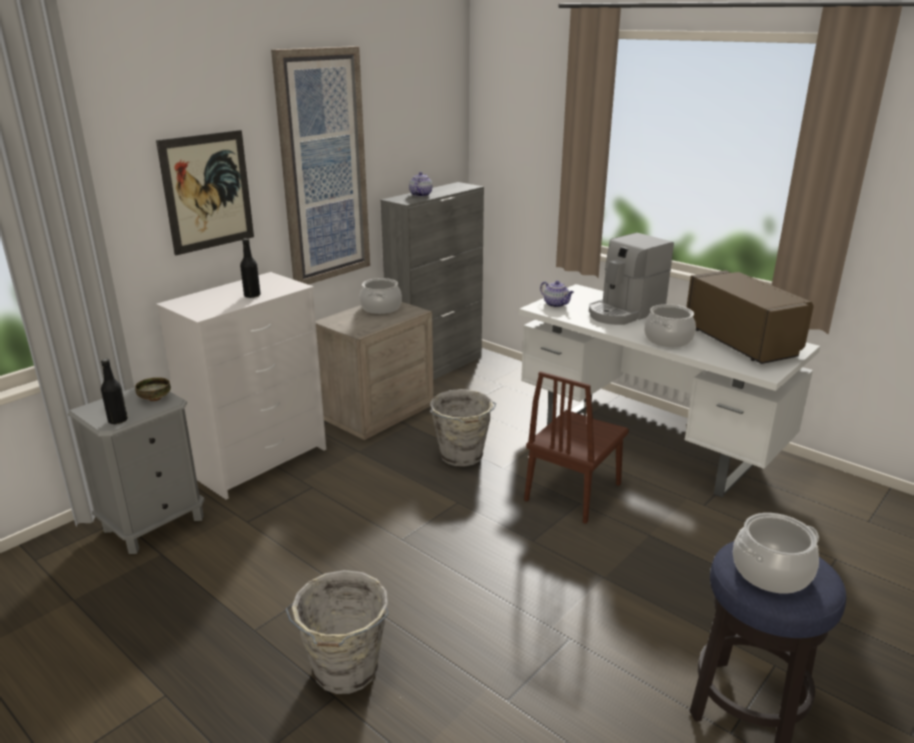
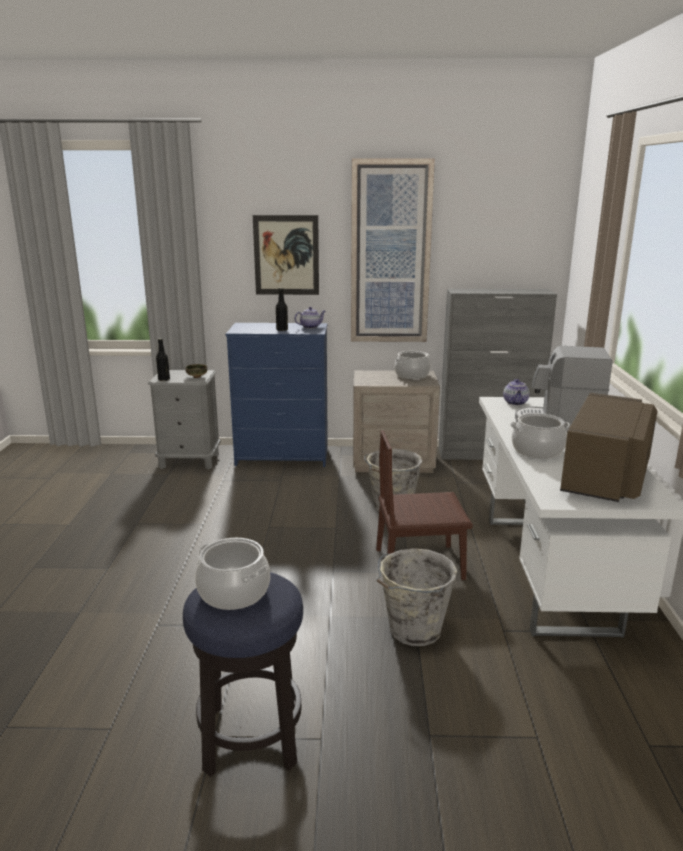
camera: 50 degrees right, 5 degrees down
(259, 460) = (283, 456): white dresser -> blue dresser
(345, 671) = (130, 562): grey bucket -> grey bucket (413, 630)
(420, 195) = (484, 290): teapot -> teapot (310, 327)

